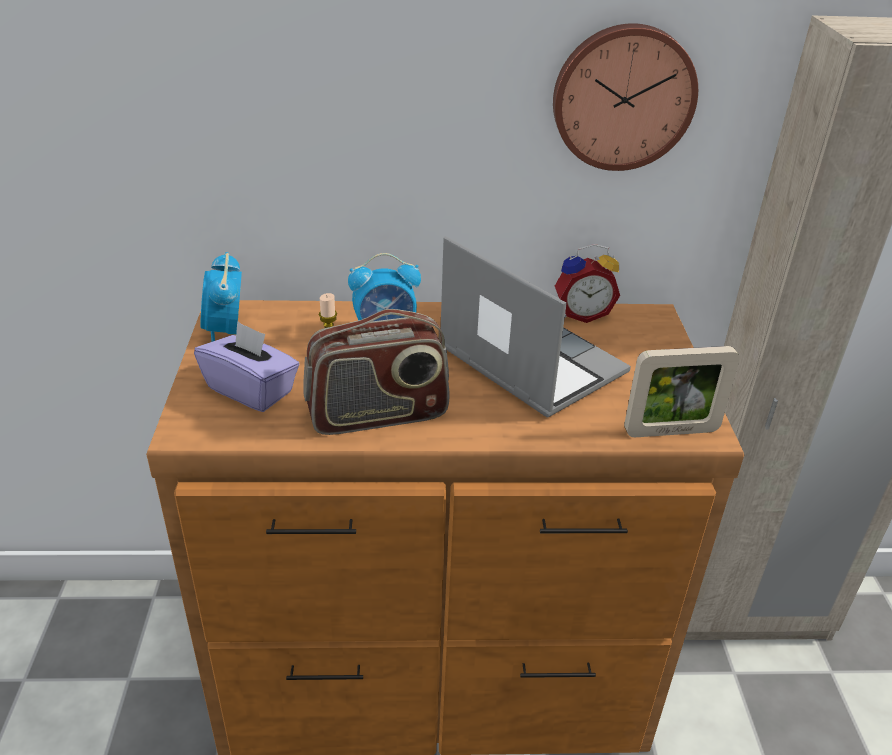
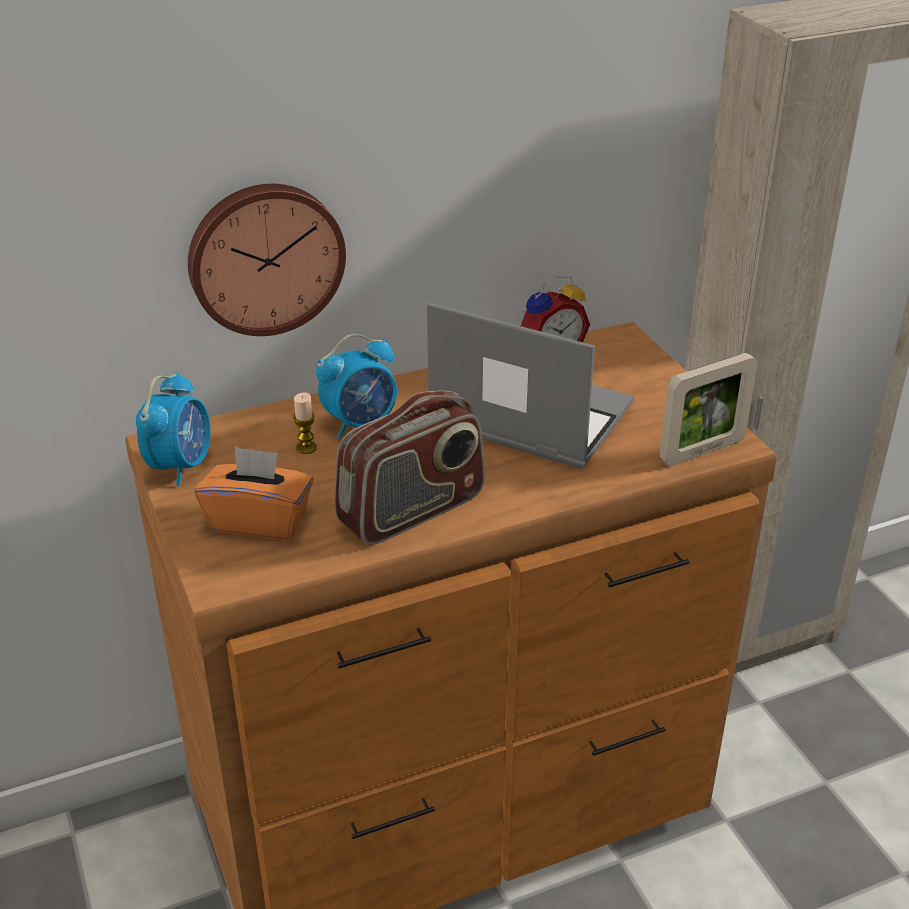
camera: 20 degrees left, 0 degrees up
(225, 332) = (180, 465): alarm clock -> alarm clock turned 135 degrees counterclockwise
(251, 390) = (259, 520): purple tissue box -> orange tissue box
(622, 97) = (559, 116): wall clock -> wall clock (265, 257)

